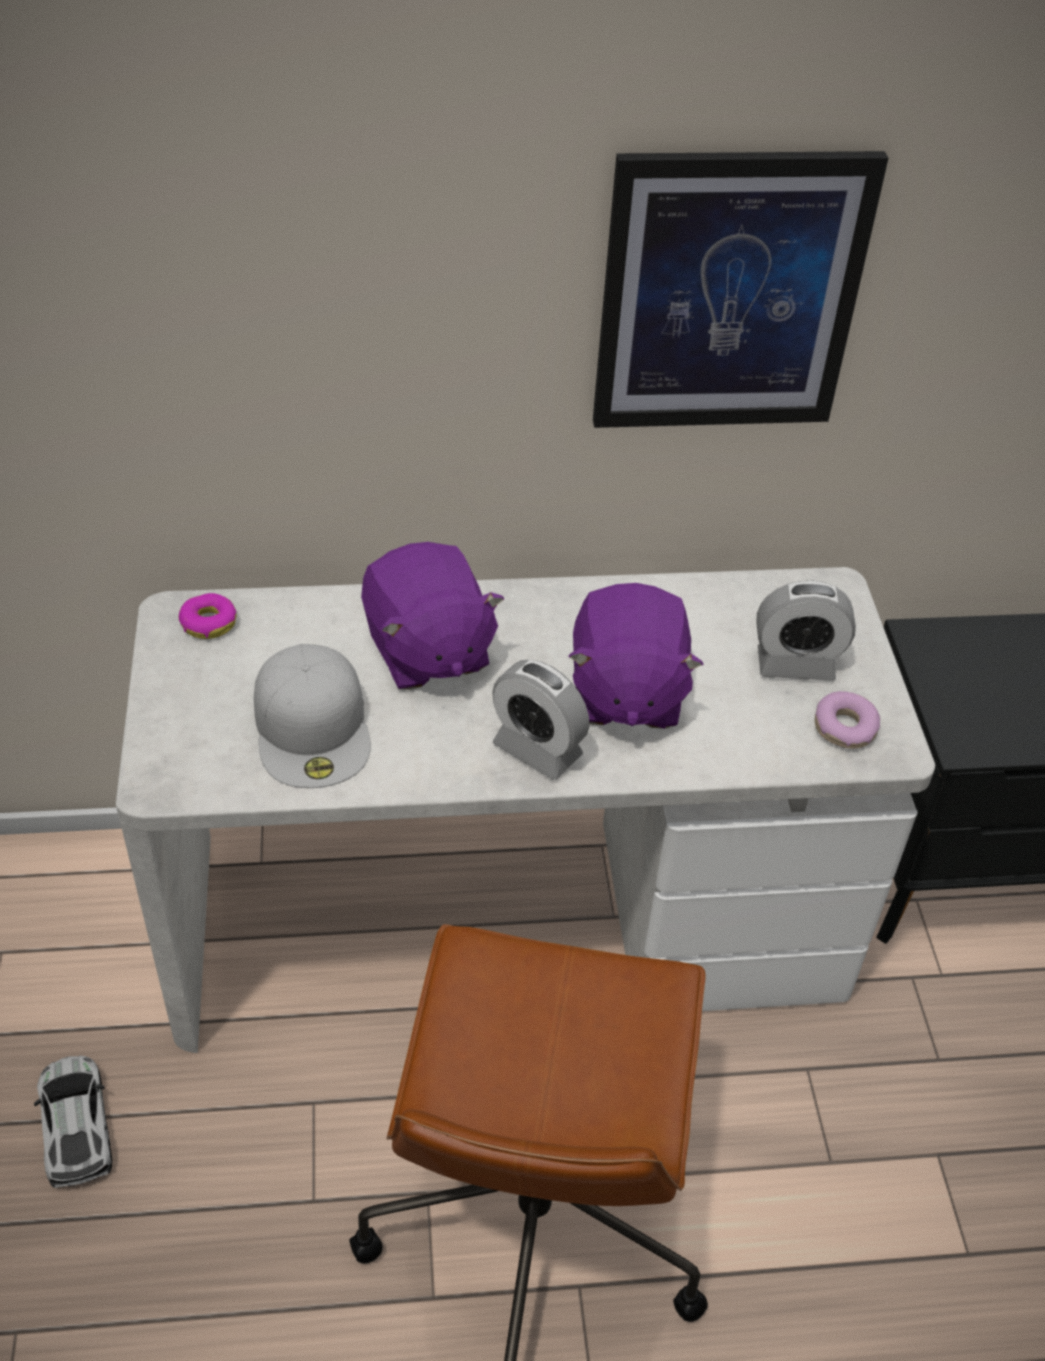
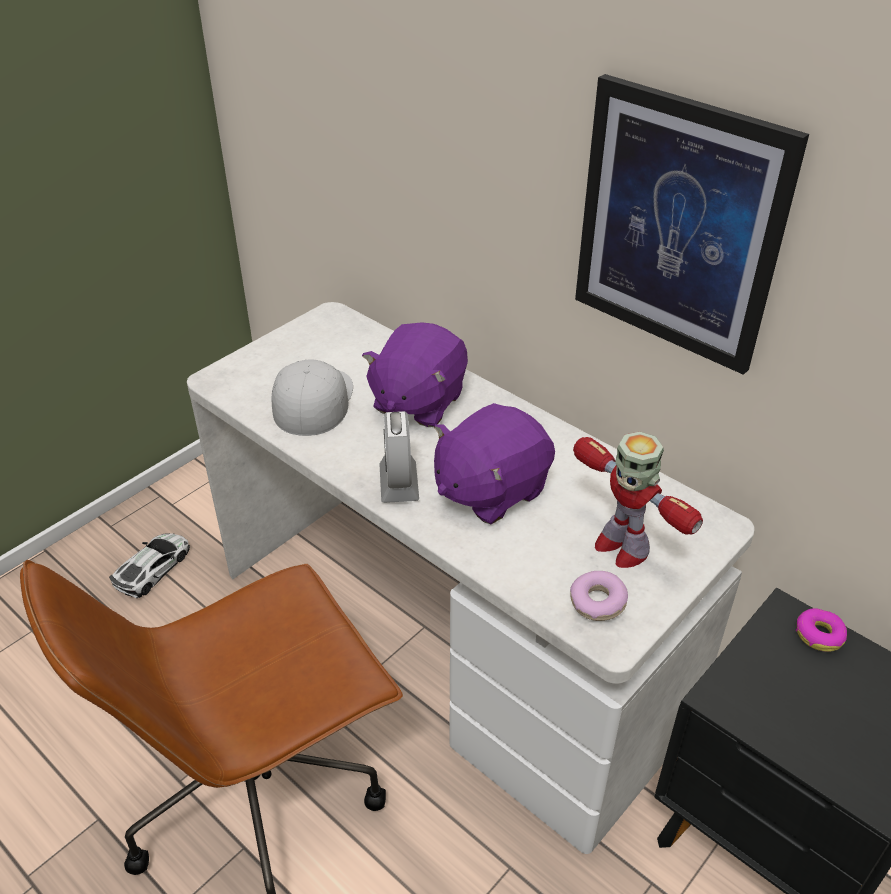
camera: 50 degrees right, 5 degrees down
(208, 623) = (338, 327): donut -> donut (819, 635)
(313, 727) = (312, 400): white cap -> white cap turned 150 degrees clockwise
(795, 664) = (621, 546): alarm clock -> toy robot

